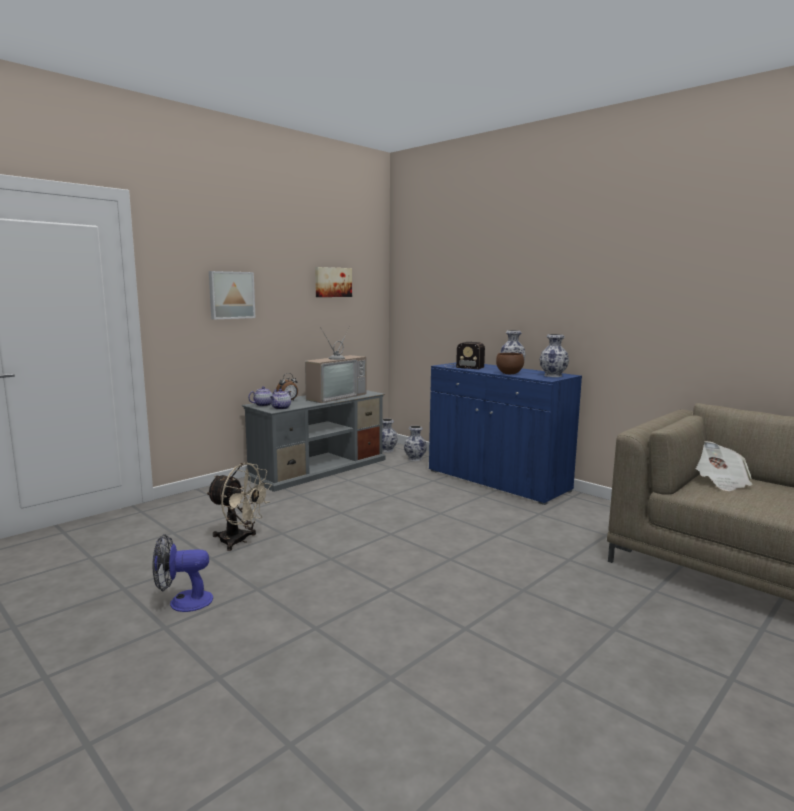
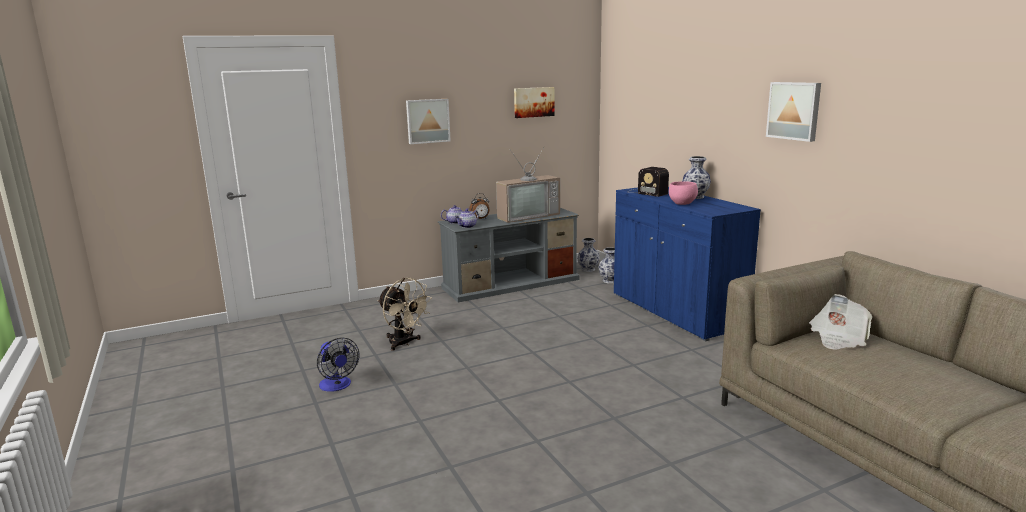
camera: 20 degrees right, 5 degrees up
(183, 602) = (337, 386): fan -> fan turned 135 degrees counterclockwise
(509, 373) = (681, 203): brown bowl -> pink bowl
(552, 375) = (725, 208): vase -> none
(615, 282) = (794, 110): none -> picture

